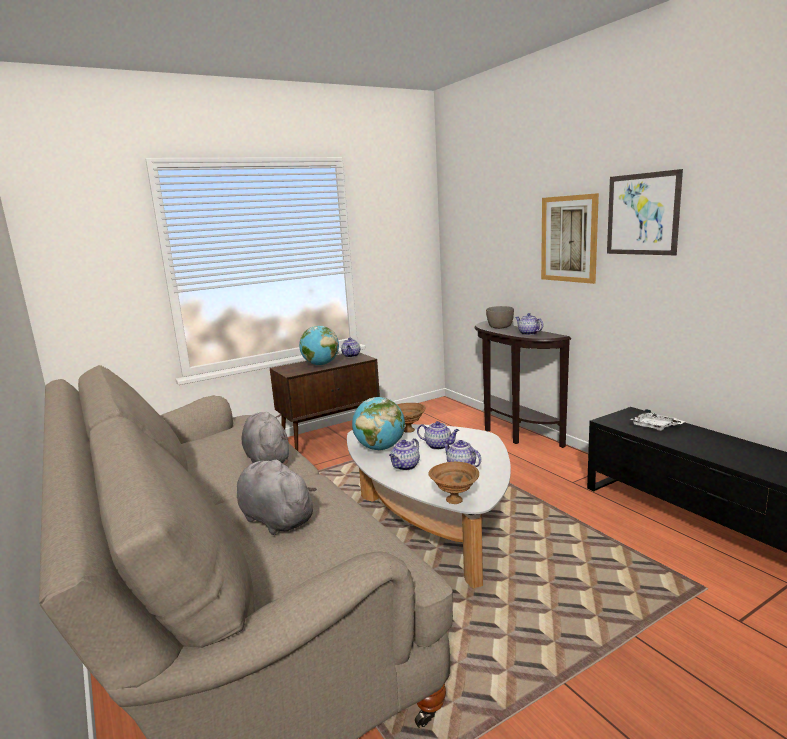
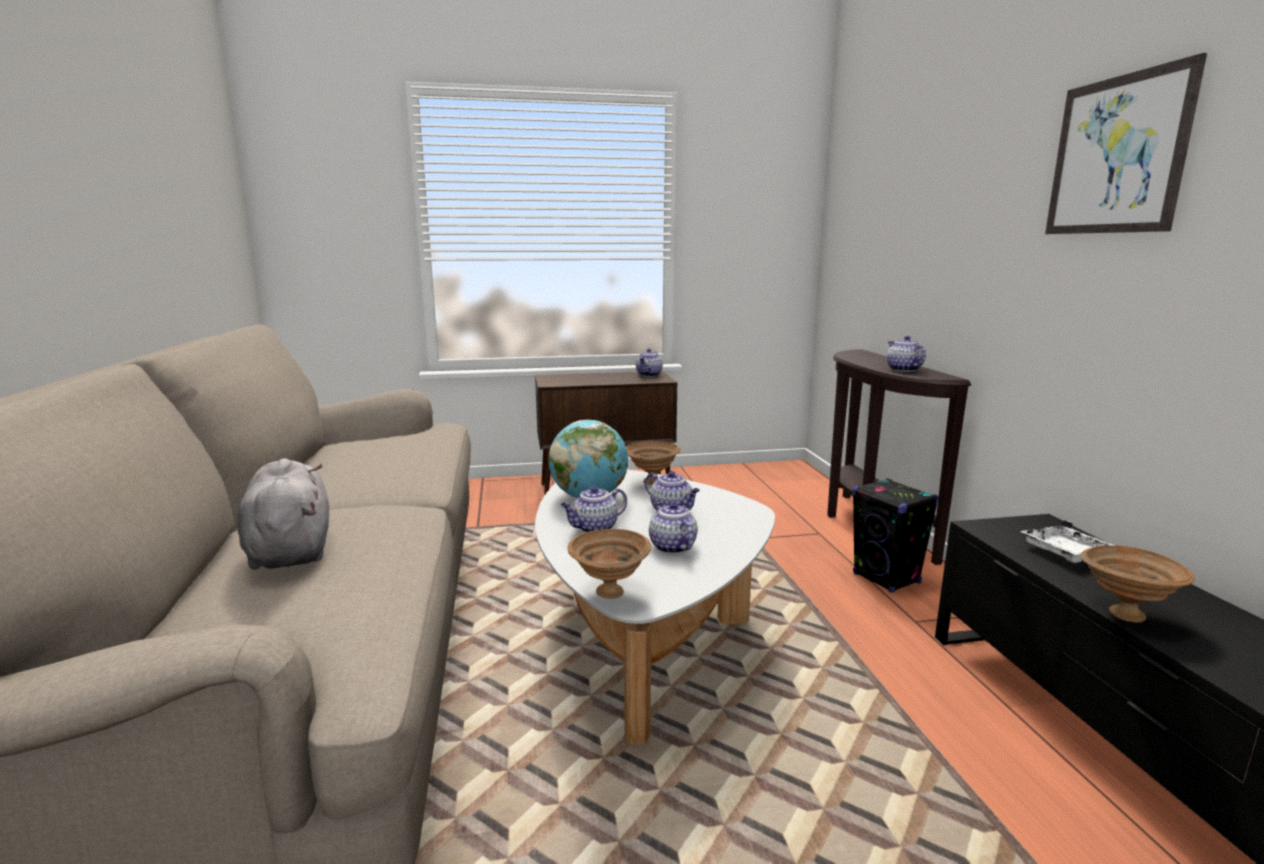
camera: 20 degrees right, 0 degrees up
(267, 459) = (393, 474): grey plush toy -> none
(320, 364) = (598, 379): globe -> none
(499, 327) = (868, 358): grey bowl -> none
(543, 462) = (886, 579): none -> black speaker
(569, 239) = (989, 212): picture -> none
(695, 451) = (1123, 614): none -> brown bowl

